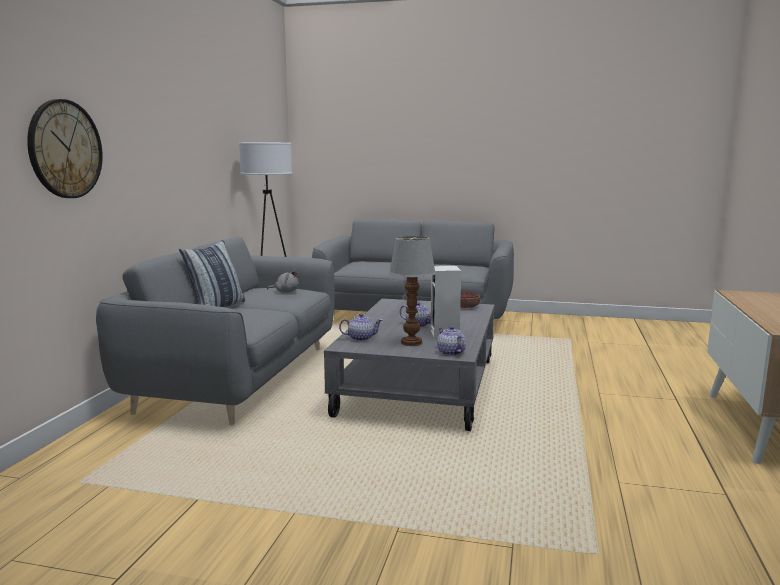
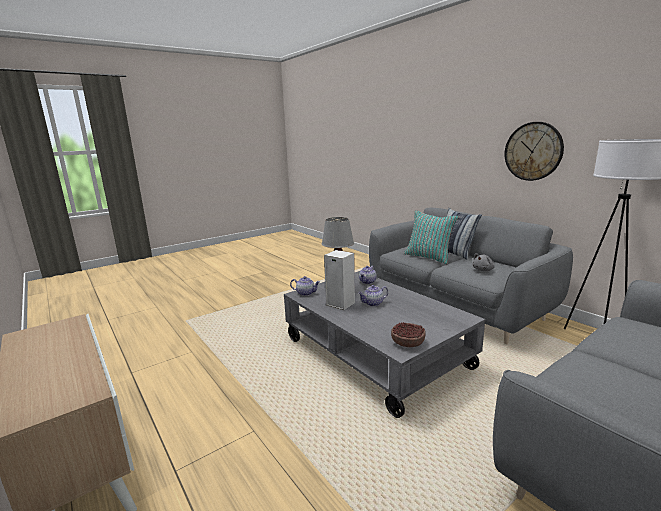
camera: 130 degrees right, 5 degrees up
(65, 149) = (431, 146): wall clock -> wall clock (533, 151)
(254, 313) = (429, 257): none -> turquoise pillow

